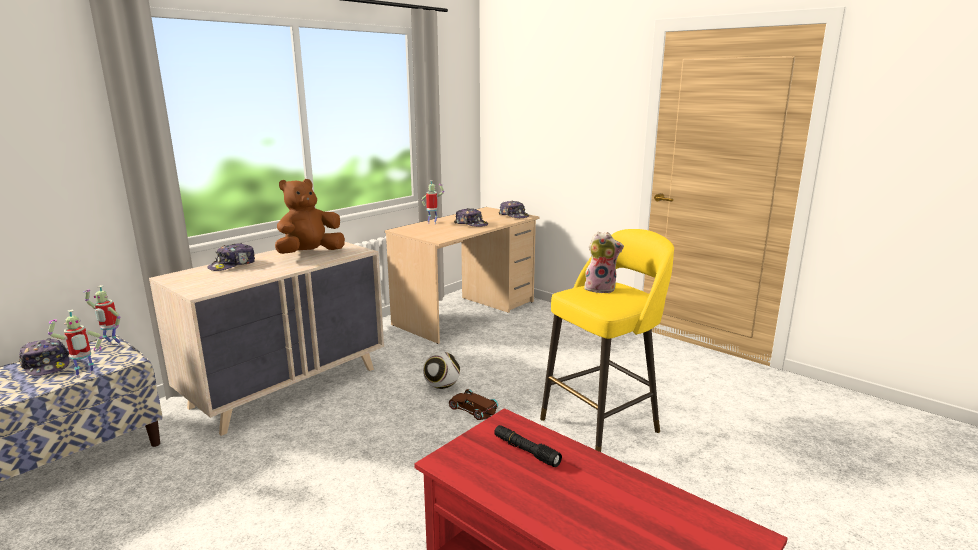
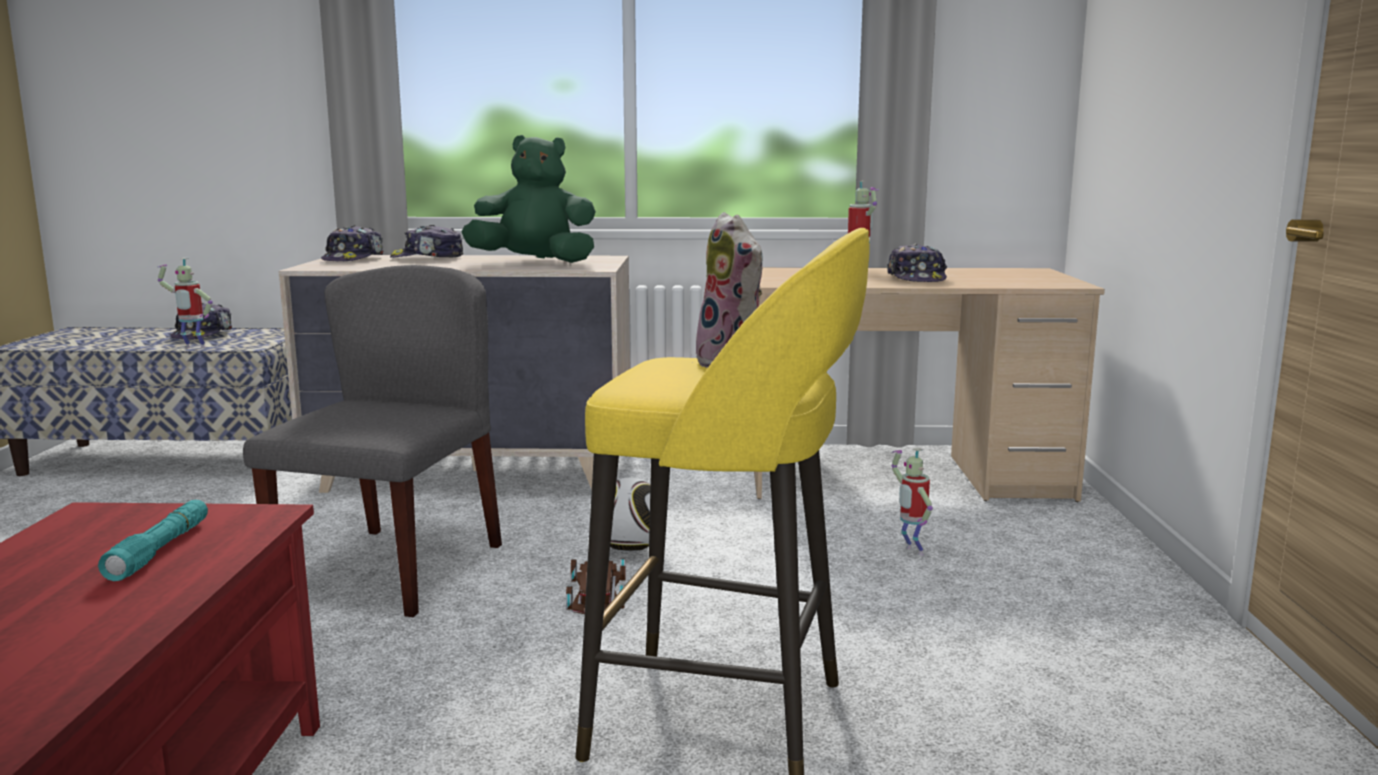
camera: 50 degrees right, 5 degrees down
(112, 345) = (279, 334): toy robot -> toy robot (911, 551)
(310, 253) = (535, 262): brown plush toy -> green plush toy
(370, 446) = (392, 569): none -> grey chair
(514, 215) = (1049, 281): cap -> cap (354, 259)
(526, 451) = (160, 550): black flashlight -> turquoise flashlight

